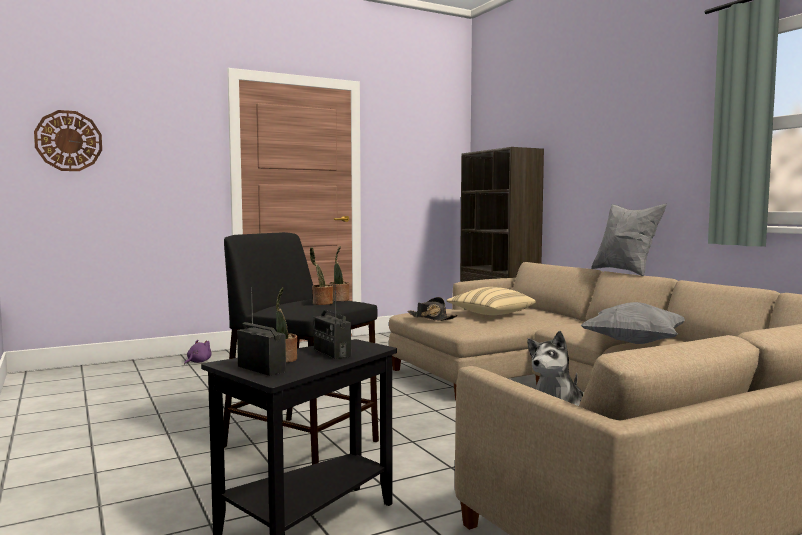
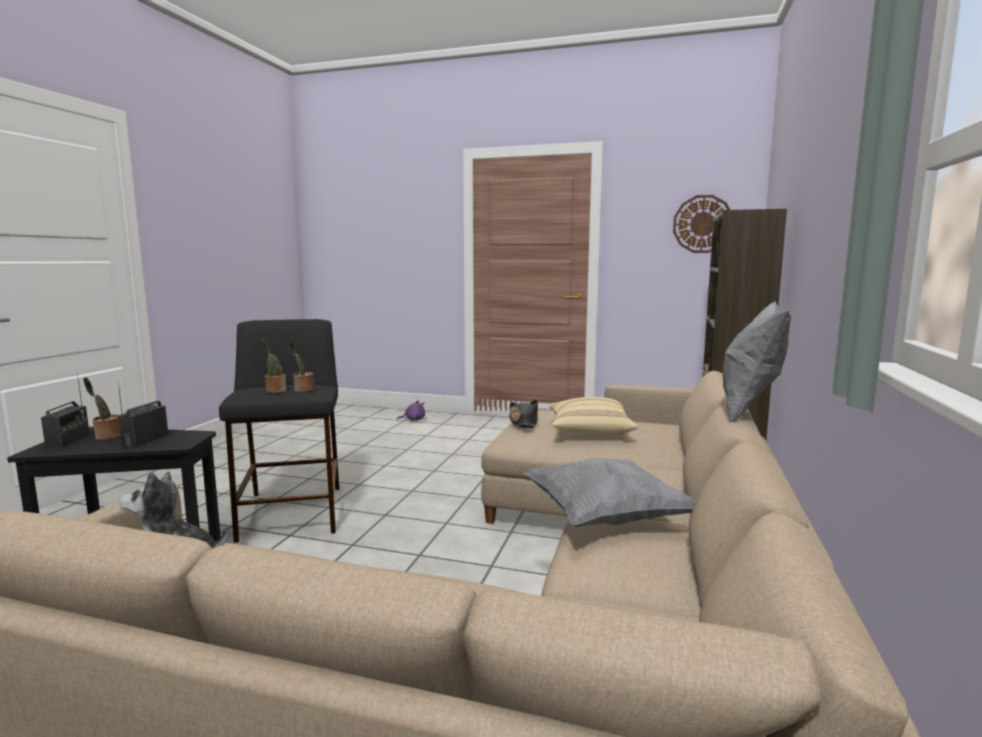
camera: 45 degrees right, 5 degrees up
(68, 141) = (344, 228): wall clock -> wall clock (702, 224)

